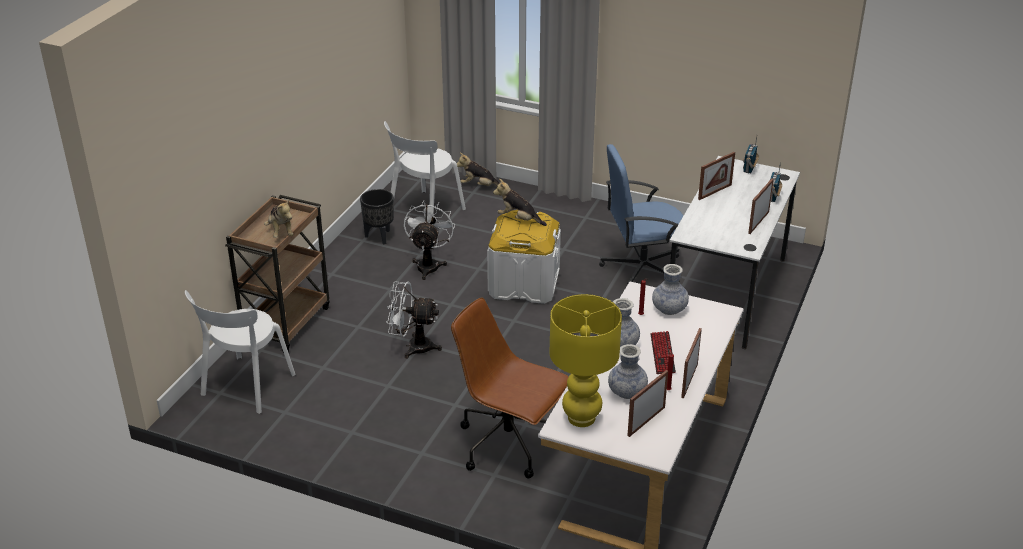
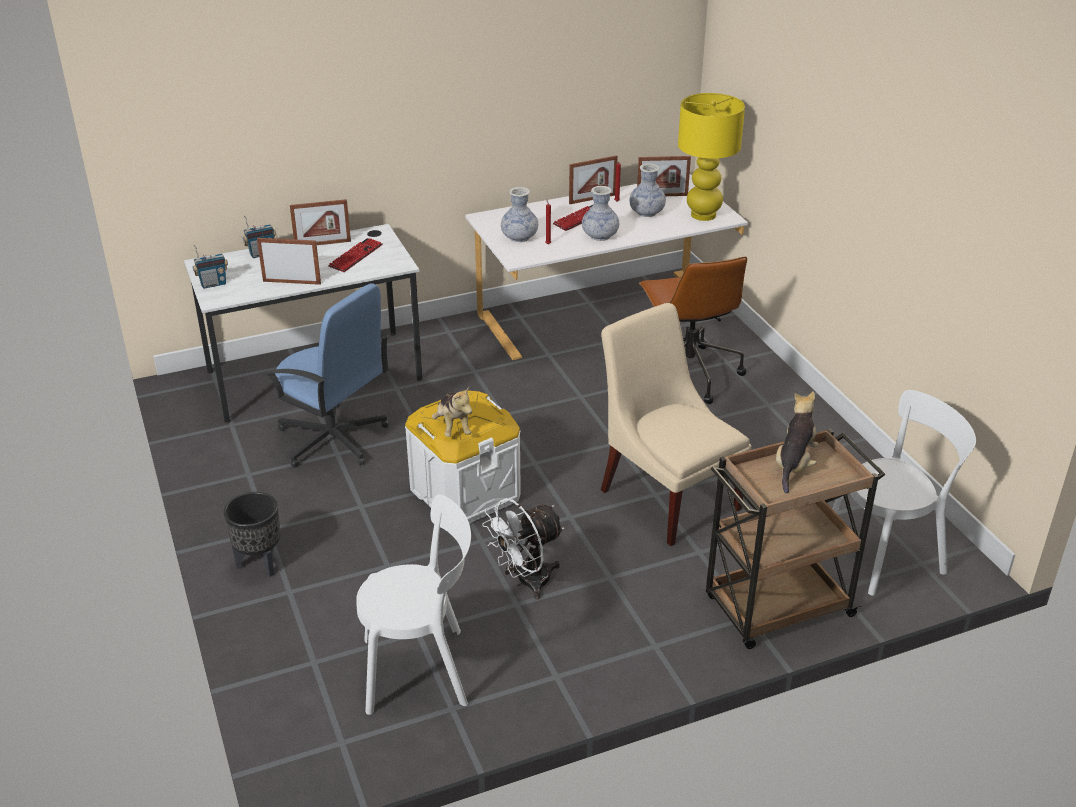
camera: 135 degrees left, 0 degrees up
(379, 236) = (528, 667): black planter -> black planter (259, 564)
(413, 346) = (667, 495): white fan -> beige chair
(479, 186) = (289, 668): plush toy -> none
(721, 226) = (356, 256): none -> keyboard

